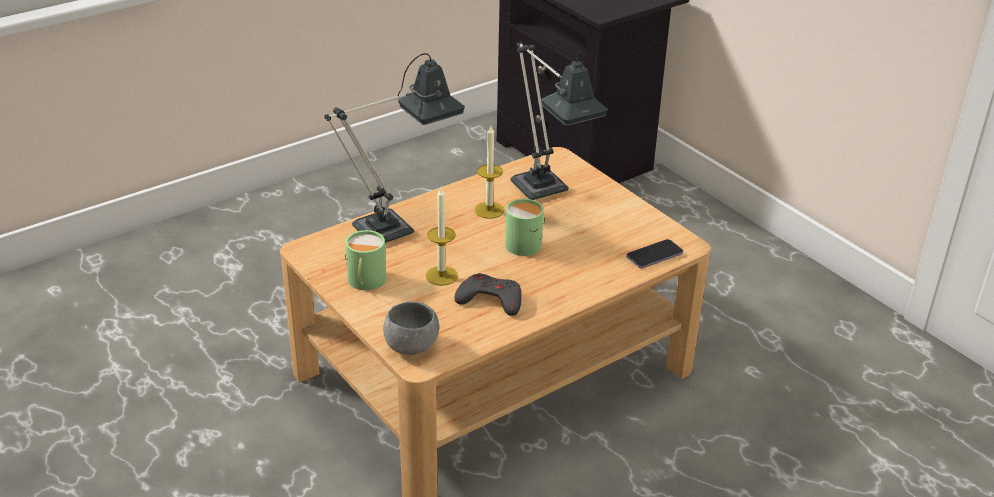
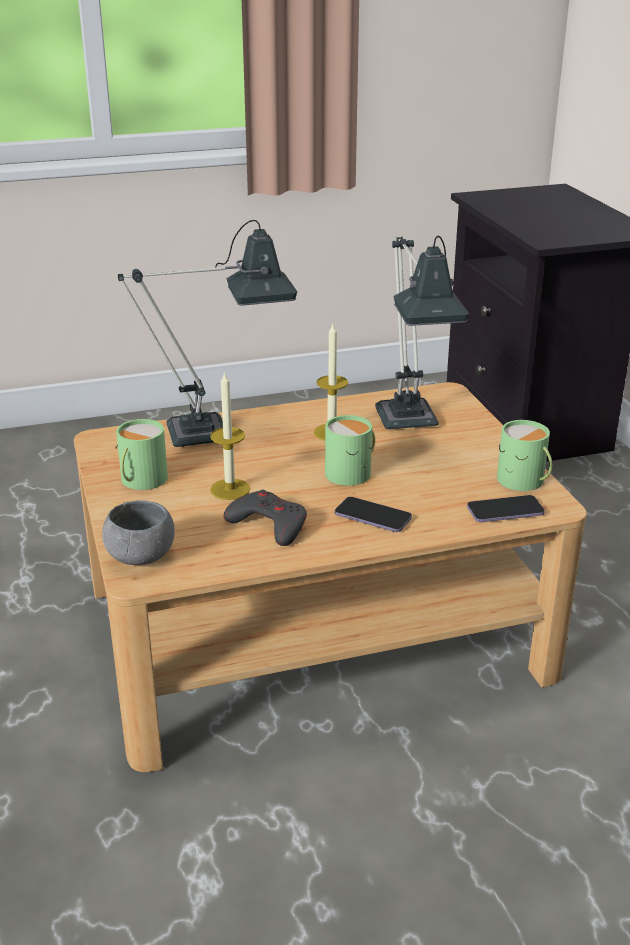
camera: 20 degrees right, 5 degrees down
(563, 278) = (373, 517): none -> phone
(655, 228) = (524, 481): none -> green mug

